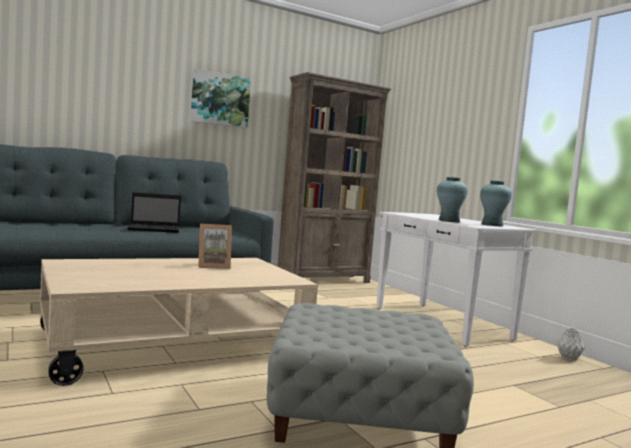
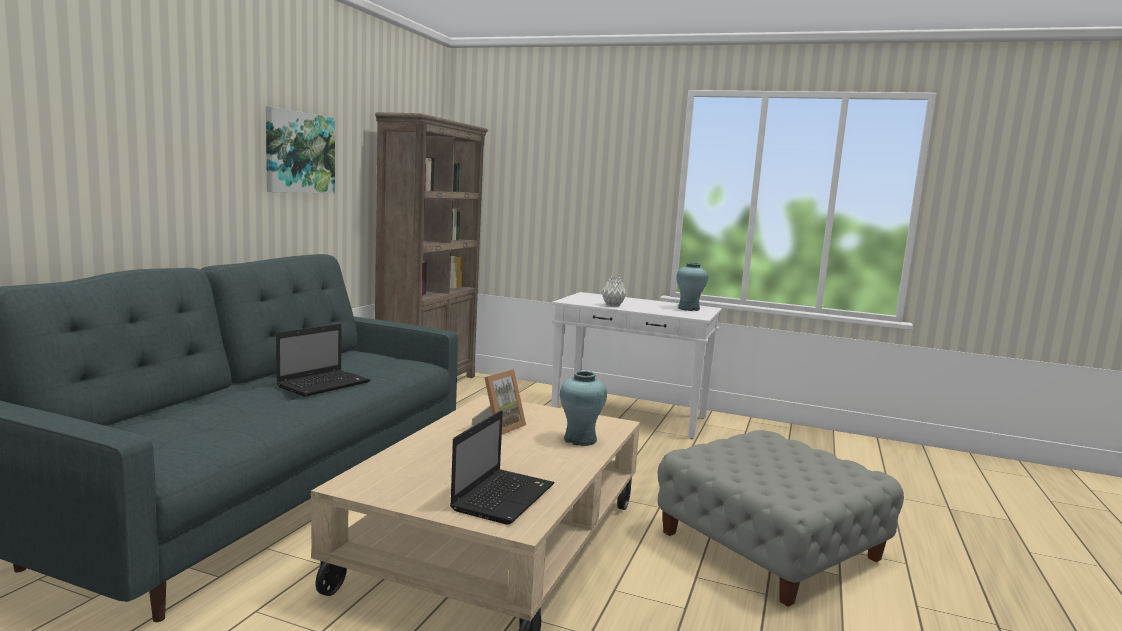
camera: 40 degrees left, 5 degrees up
(108, 280) = (504, 496): none -> laptop
(449, 221) = (653, 310): turquoise vase -> turquoise vase (580, 440)
(568, 358) = (761, 425): grey vase -> grey vase (613, 305)

